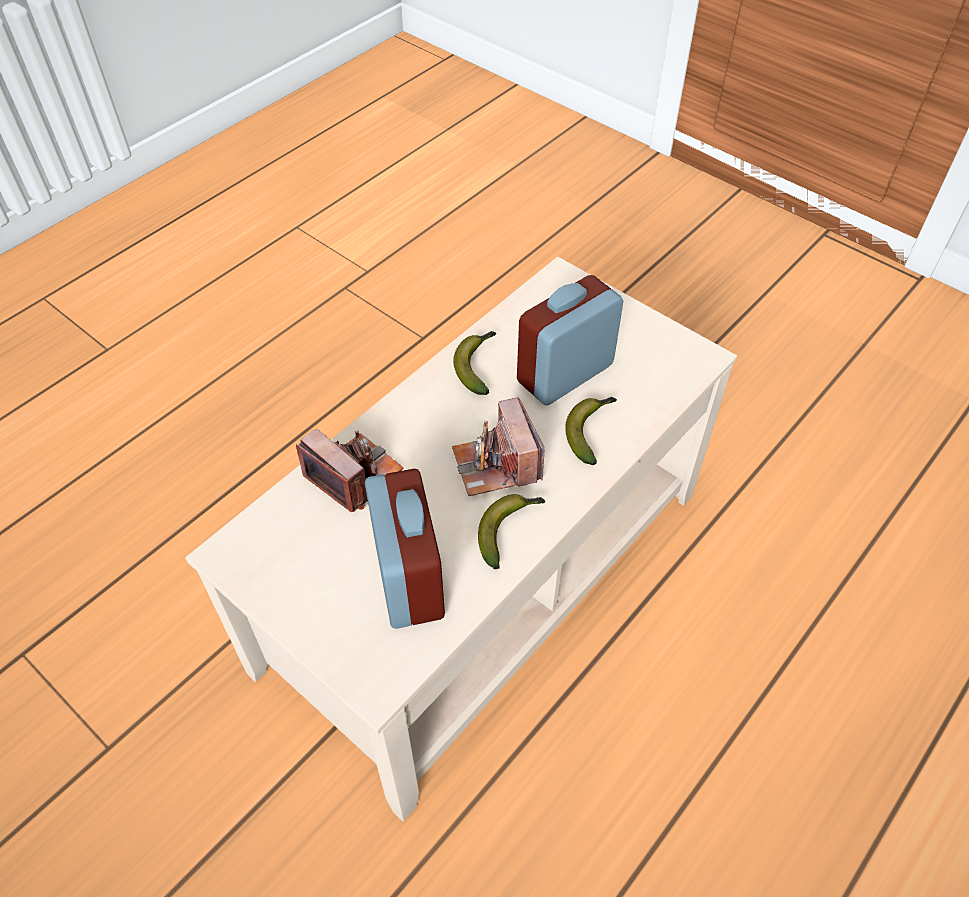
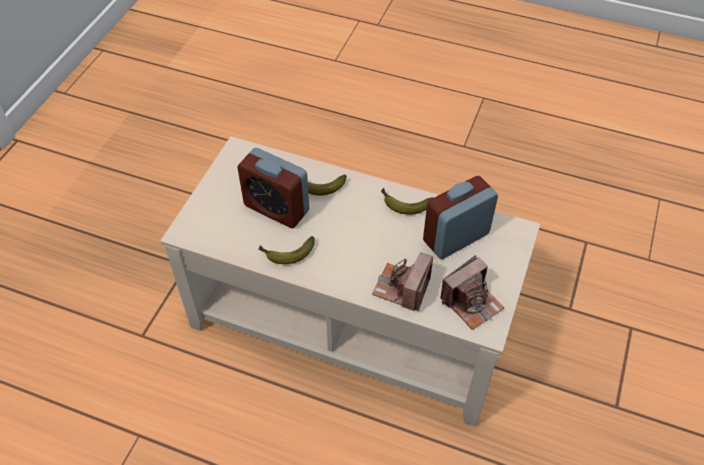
camera: 110 degrees left, 0 degrees up
(496, 465) = (362, 222): camera -> camera (471, 302)

